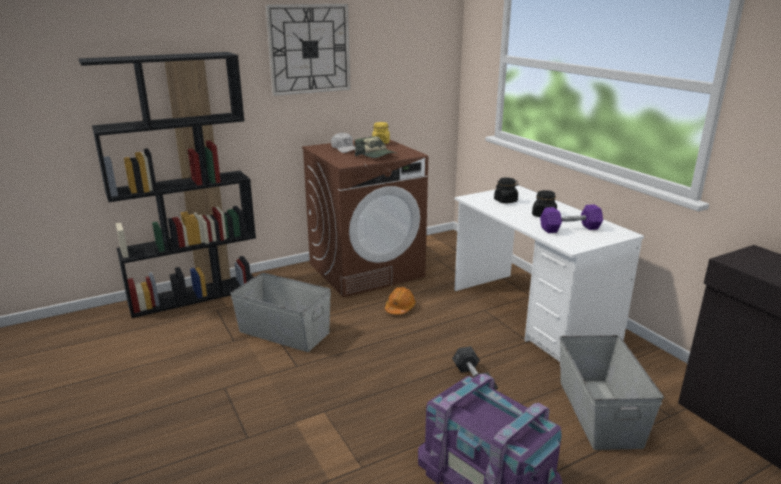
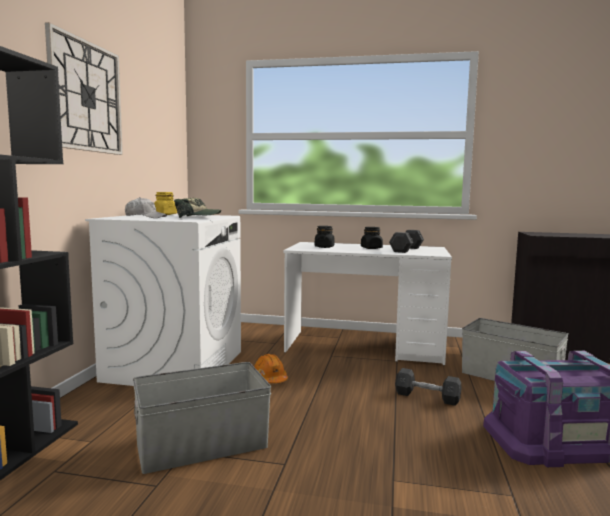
camera: 50 degrees left, 15 degrees down
(366, 270) = (175, 365): brown washing machine -> white washing machine
(570, 228) = (406, 250): purple dumbbell -> grey dumbbell

